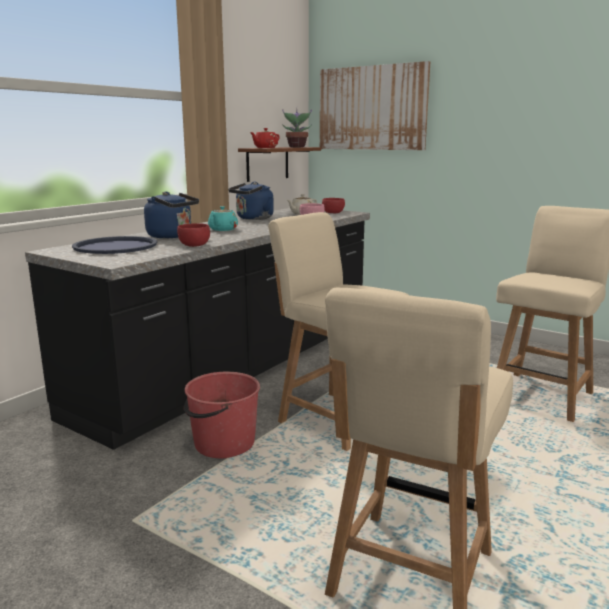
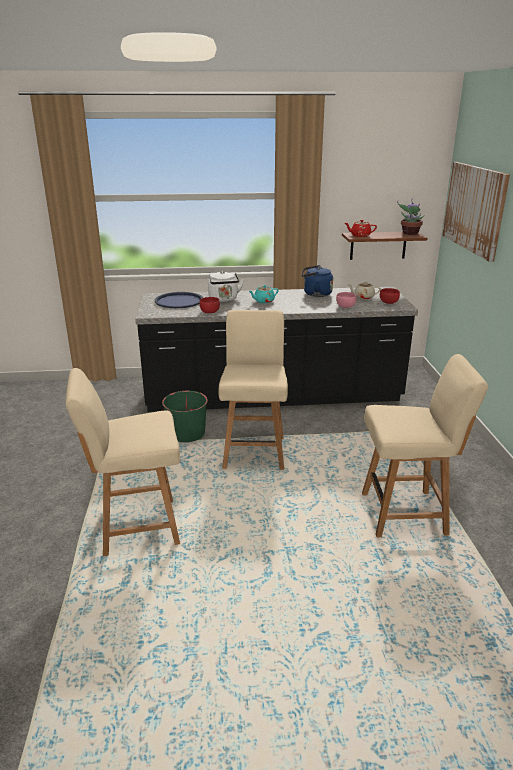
camera: 50 degrees right, 10 degrees up
(172, 236) = (224, 300): blue kettle -> white kettle
(223, 443) = (186, 433): red bucket -> green bucket

